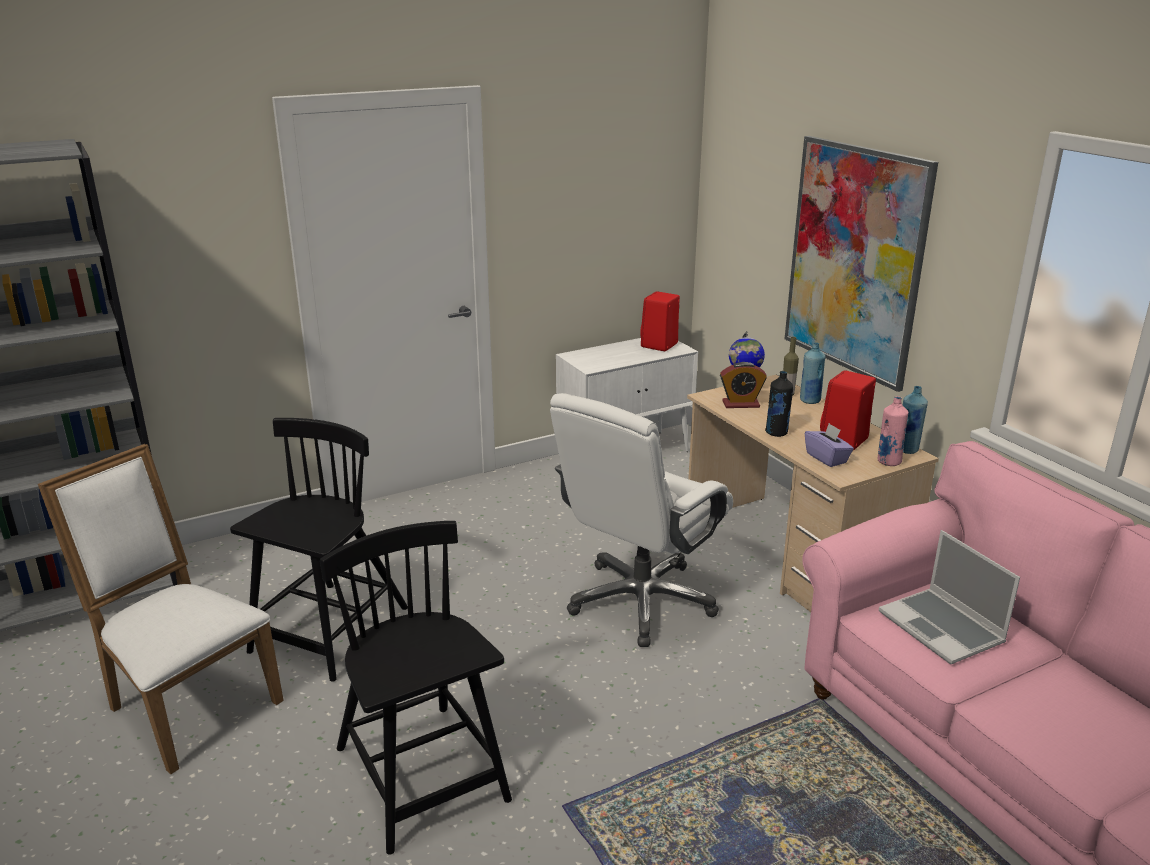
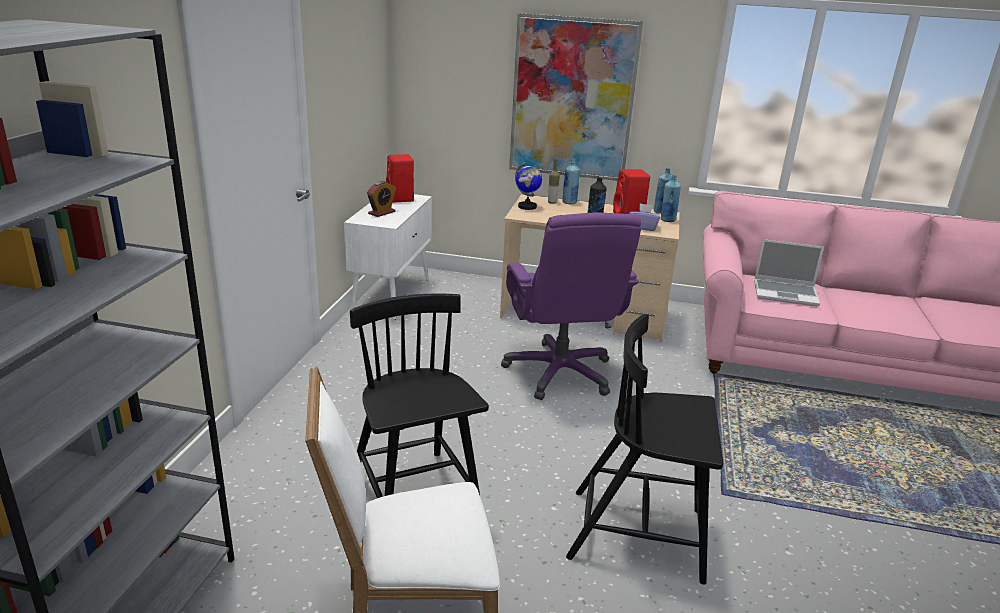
camera: 50 degrees left, 0 degrees up
(640, 601) = (560, 373): white office chair -> purple office chair
(741, 404) = (543, 214): alarm clock -> alarm clock (382, 213)
(888, 461) = (667, 220): pink bottle -> blue bottle

